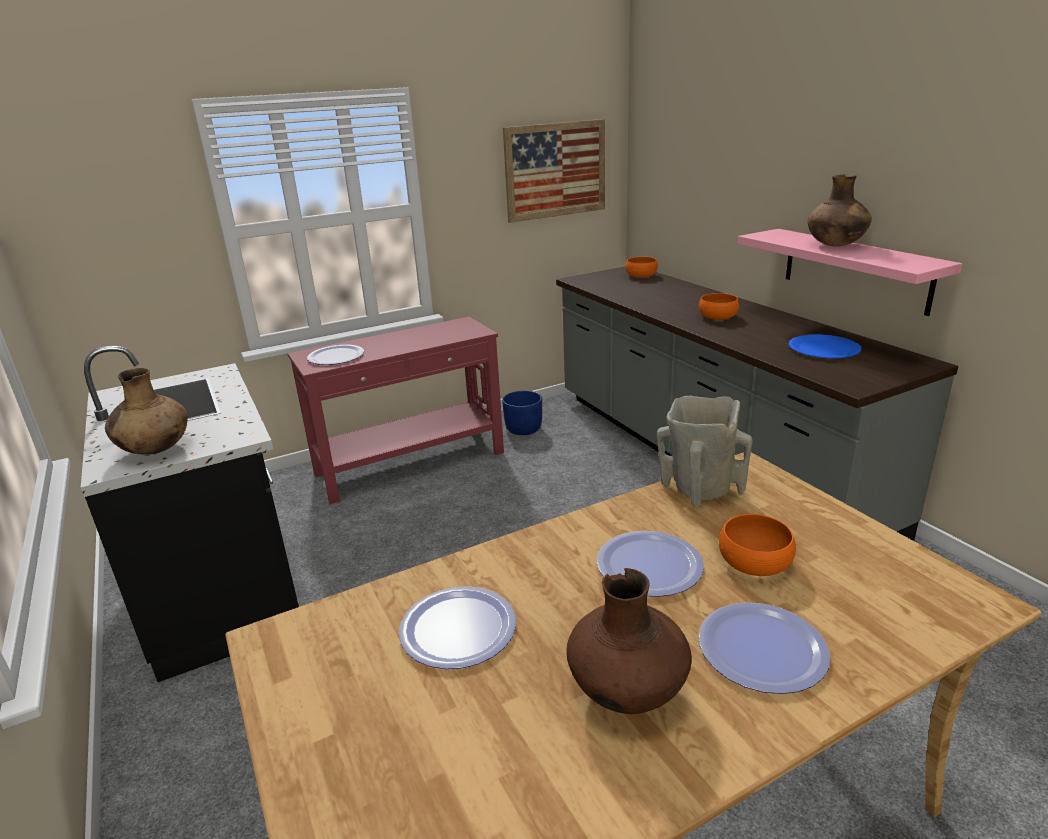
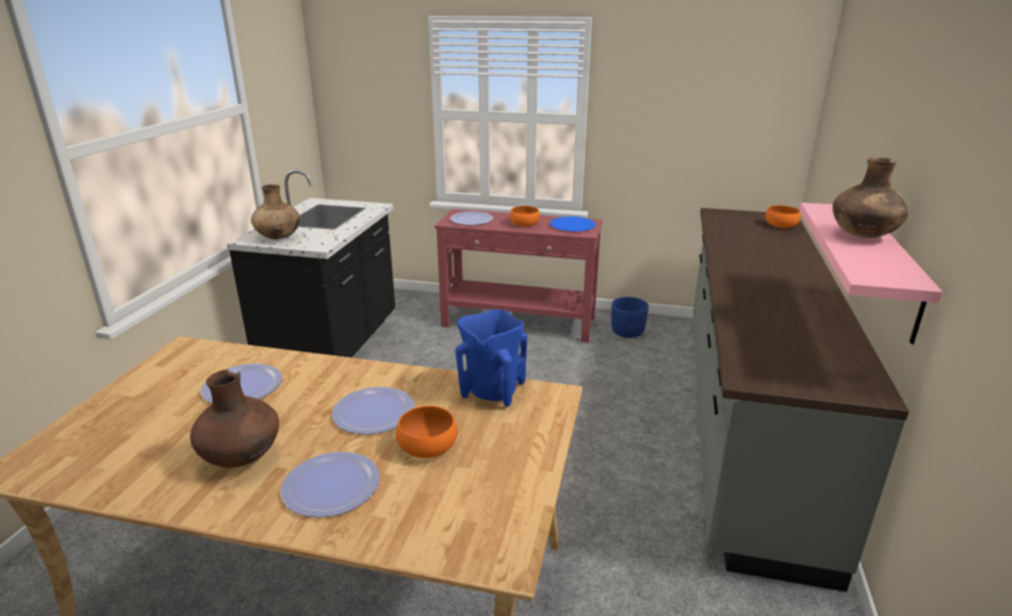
camera: 40 degrees right, 0 degrees up
(555, 170) = (728, 105): picture -> none
(699, 489) = (492, 390): beige vase -> blue vase
(717, 316) = (765, 280): orange bowl -> orange bowl (524, 224)
(824, 349) = (798, 340): blue plate -> blue plate (572, 226)

